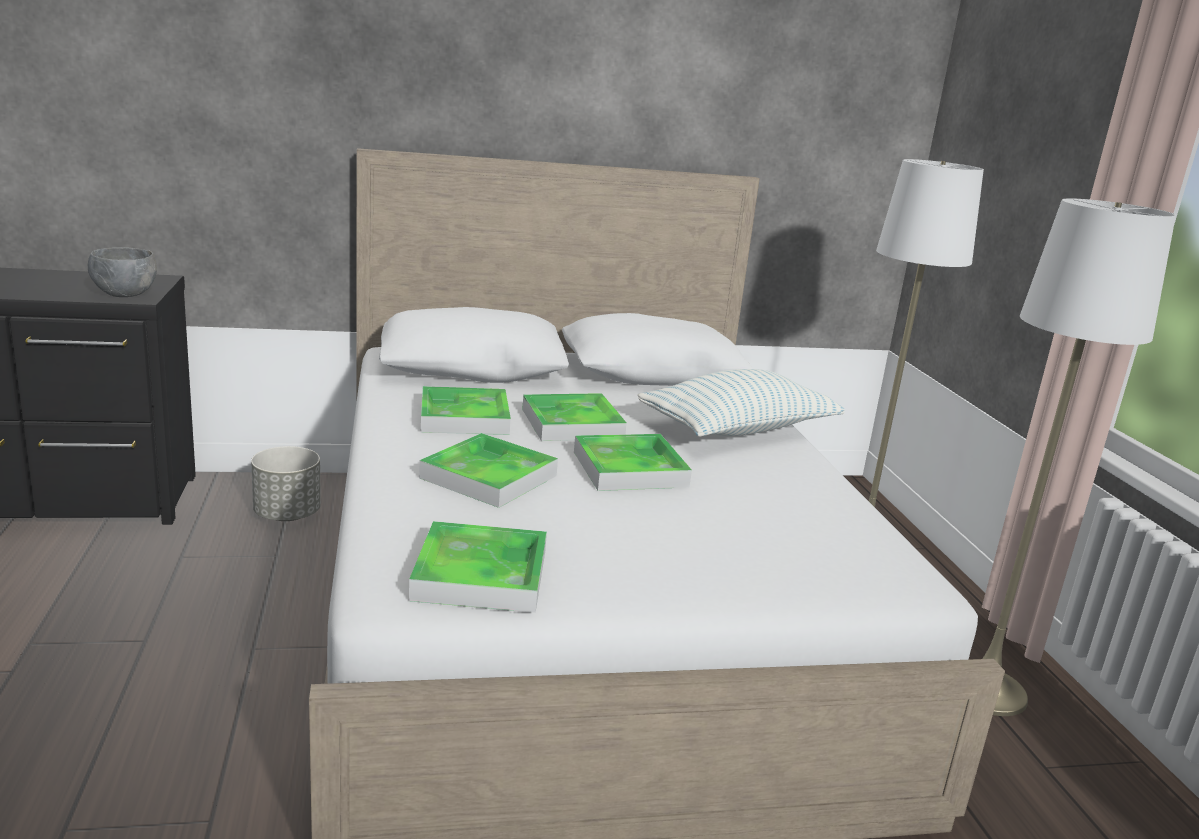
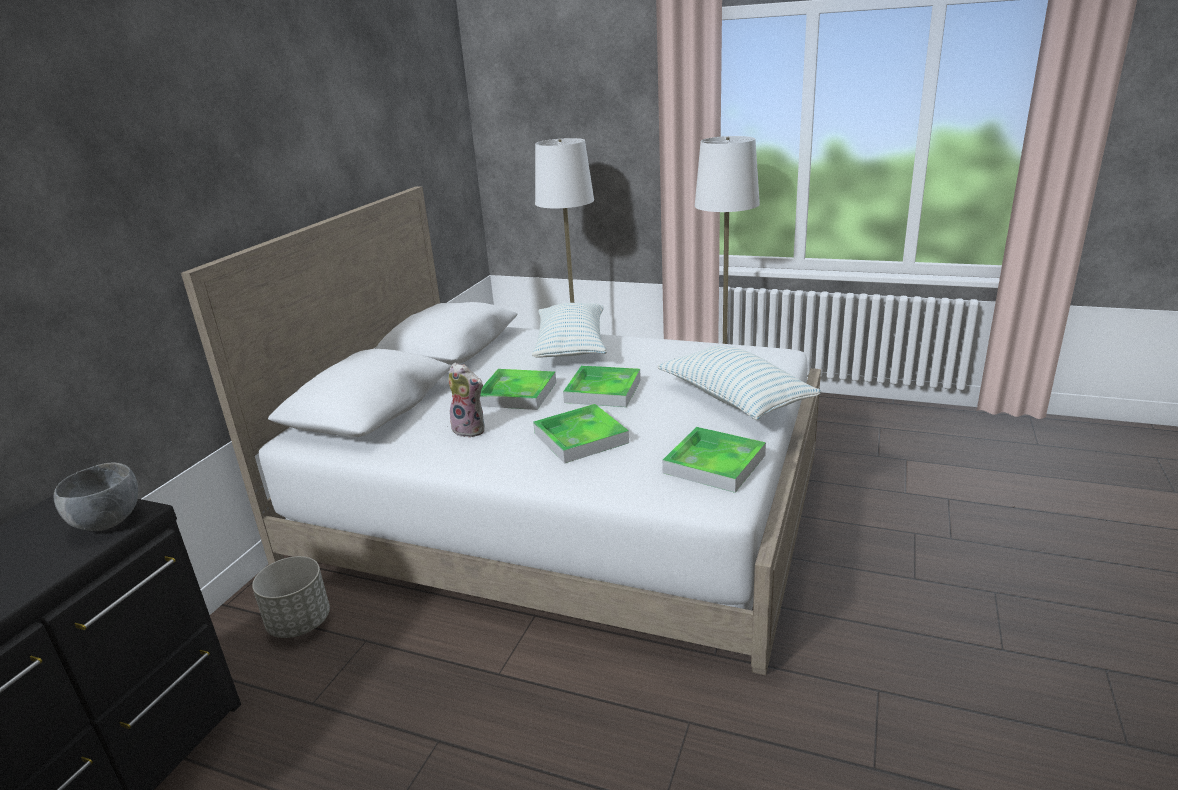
camera: 55 degrees left, 5 degrees up
(464, 417) = (471, 429): tray -> plush toy
(701, 565) = (734, 399): none -> pillow

